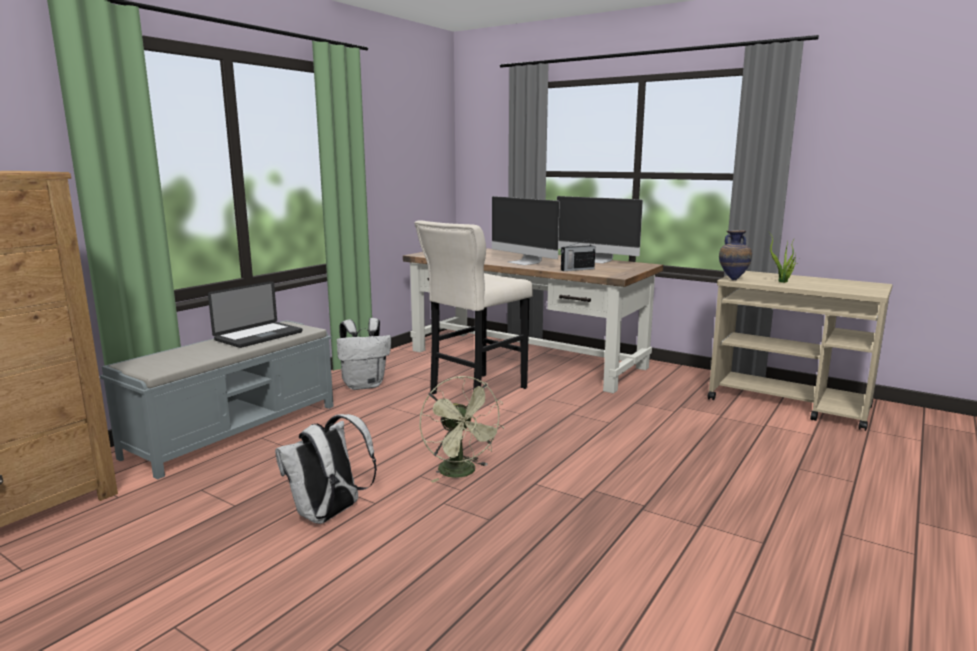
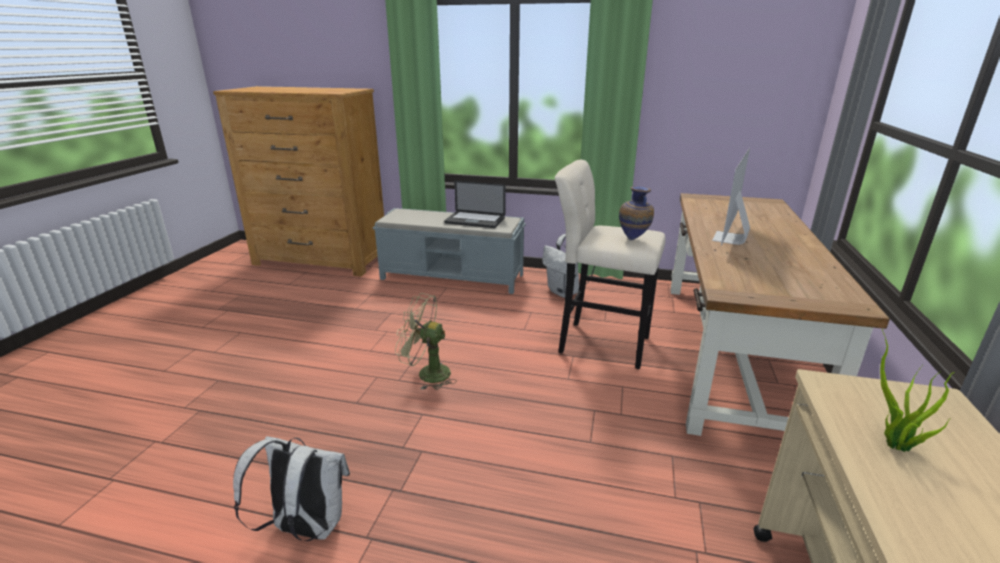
camera: 70 degrees right, 10 degrees up
(329, 515) = (350, 339): white backpack -> white backpack (305, 528)
(462, 473) = (427, 374): green fan -> green fan turned 60 degrees clockwise
(576, 269) = (730, 267): radio -> none
(597, 260) = (822, 271): monitor -> none
(733, 279) = (831, 384): vase -> vase (634, 239)

